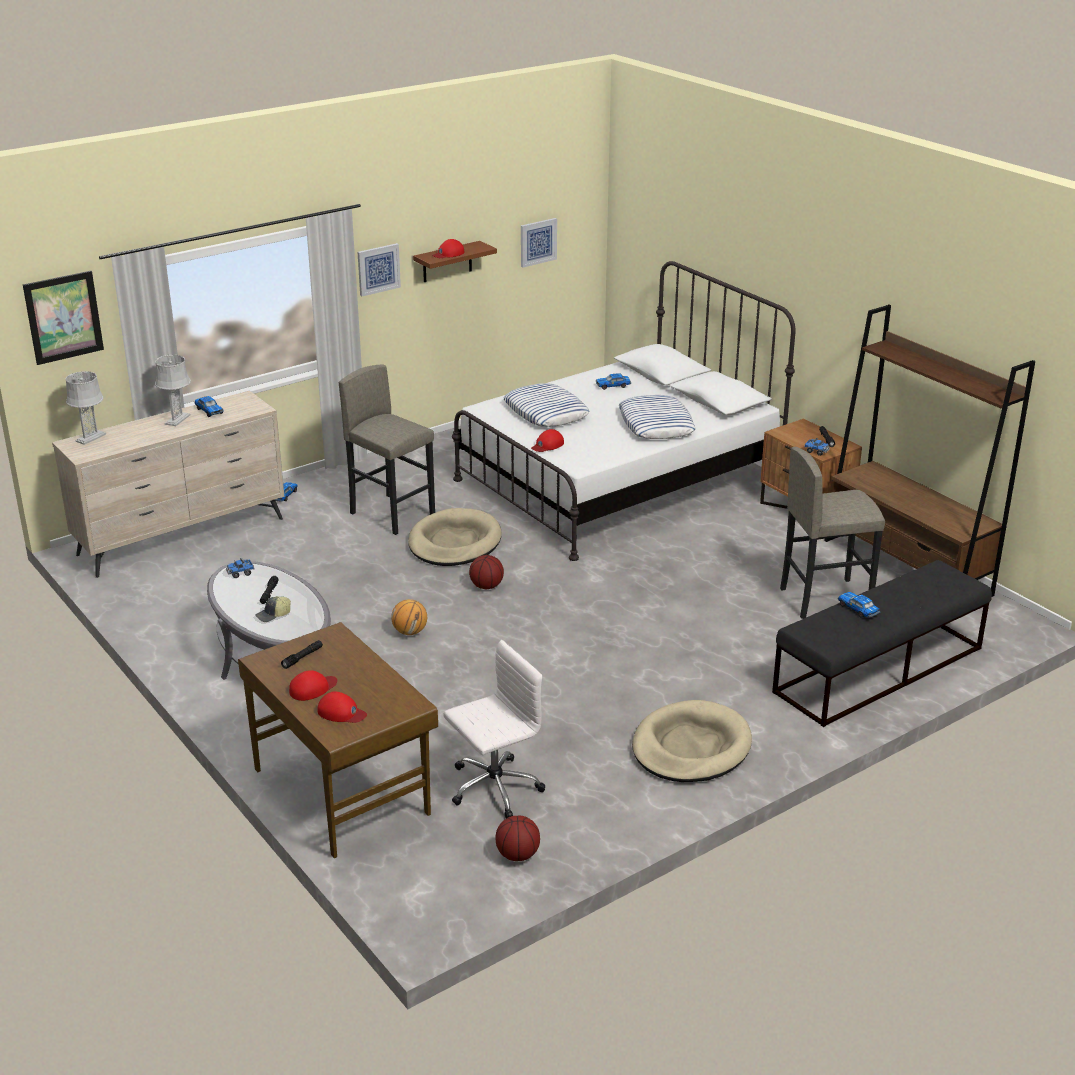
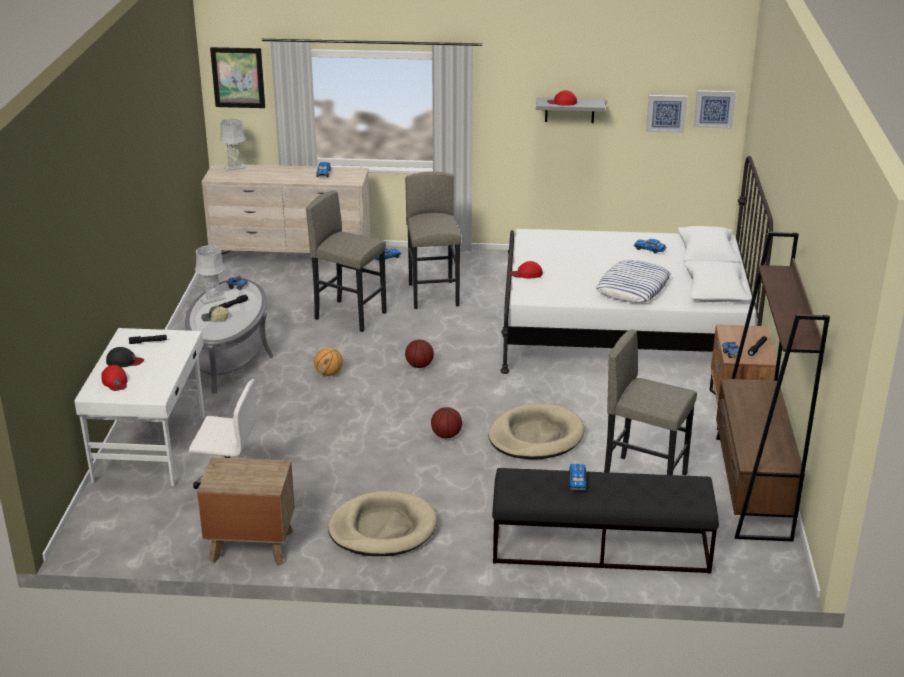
camera: 40 degrees right, 0 degrees up
(177, 420) = (297, 172): grey table lamp -> grey table lamp (213, 299)
(312, 688) = (124, 361): red cap -> black cap
(339, 567) = (350, 315): none -> grey stool
(342, 790) = (151, 447): brown desk -> white desk
(378, 269) = (502, 101): picture -> picture (714, 109)
(447, 262) = (569, 110): brown shelf -> grey shelf
(454, 542) = (444, 329): beige dog bed -> beige dog bed (535, 436)
(517, 855) = (181, 534): basketball -> basketball (446, 435)
(546, 412) = (567, 251): pillow -> none
(600, 827) = (250, 546): none -> brown nightstand

